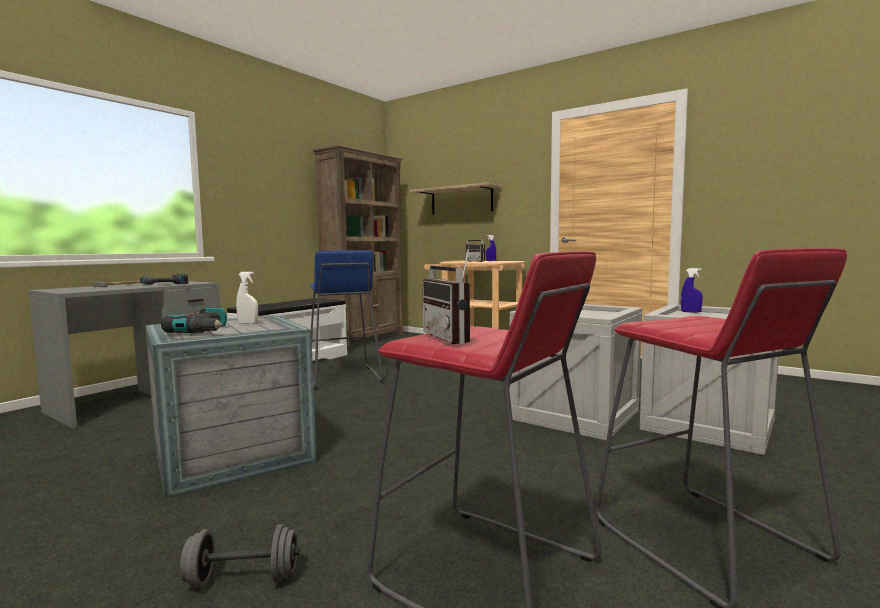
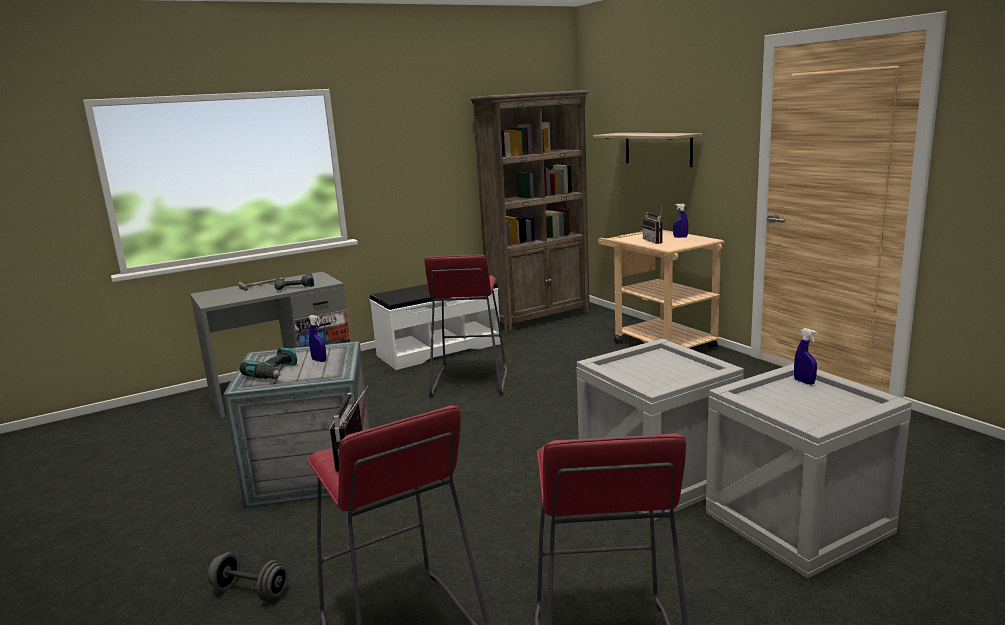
camera: 25 degrees right, 10 degrees up
(248, 323) = (319, 360): white spray bottle -> blue spray bottle
(343, 378) = (469, 382): blue stool -> red stool

